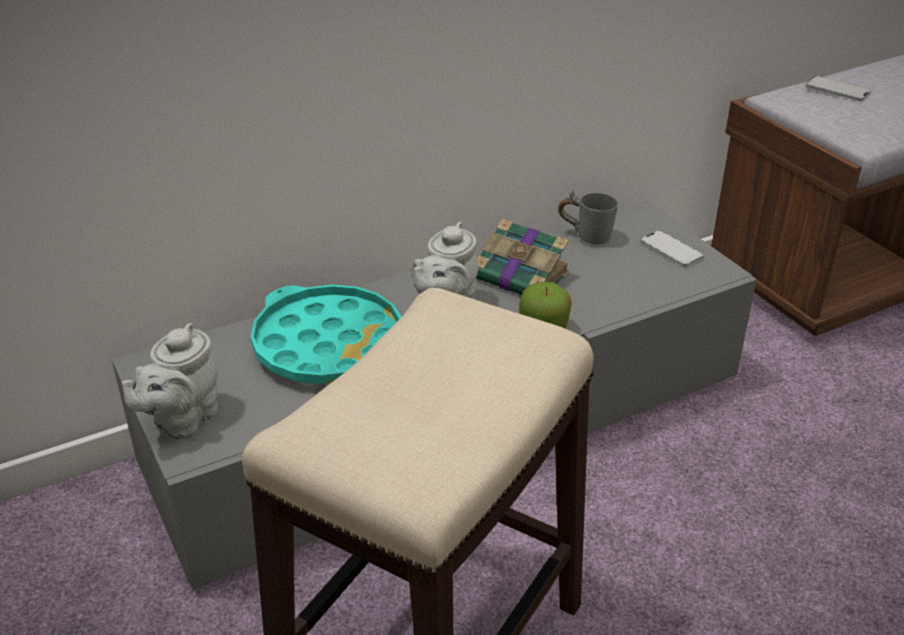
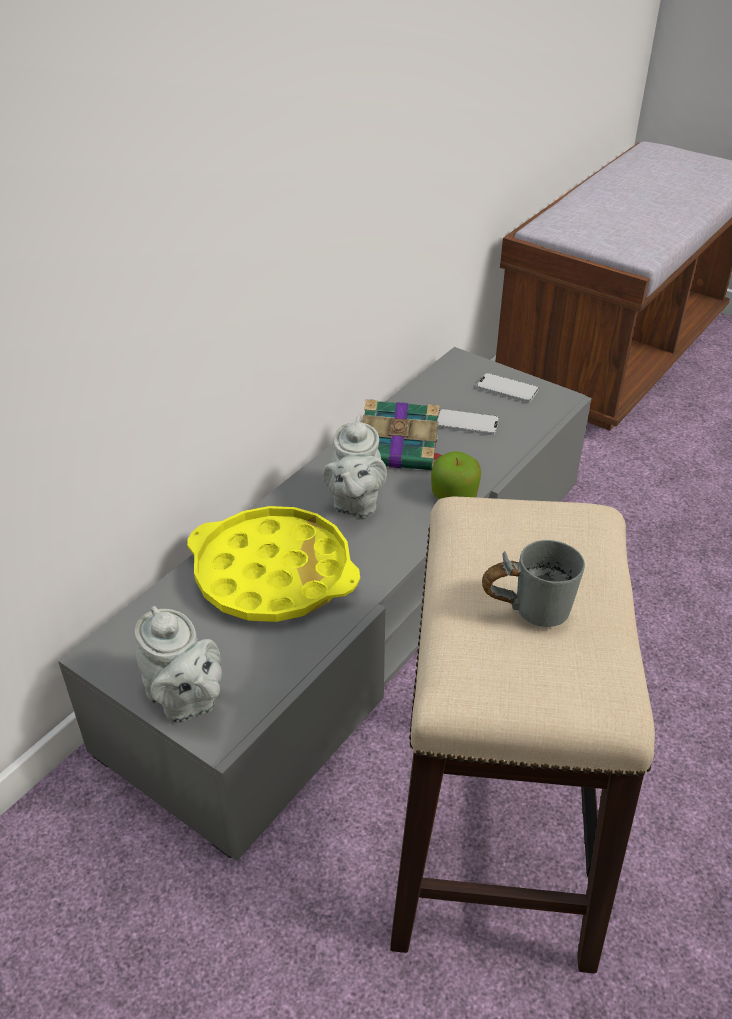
camera: 25 degrees left, 5 degrees up
(182, 420) = (185, 701): grey teapot -> grey teapot turned 45 degrees counterclockwise
(329, 345) = (273, 574): turquoise tray -> yellow tray
(587, 235) = (428, 393): grey mug -> grey mug (528, 607)
(837, 90) = (587, 210): phone -> phone (467, 423)

